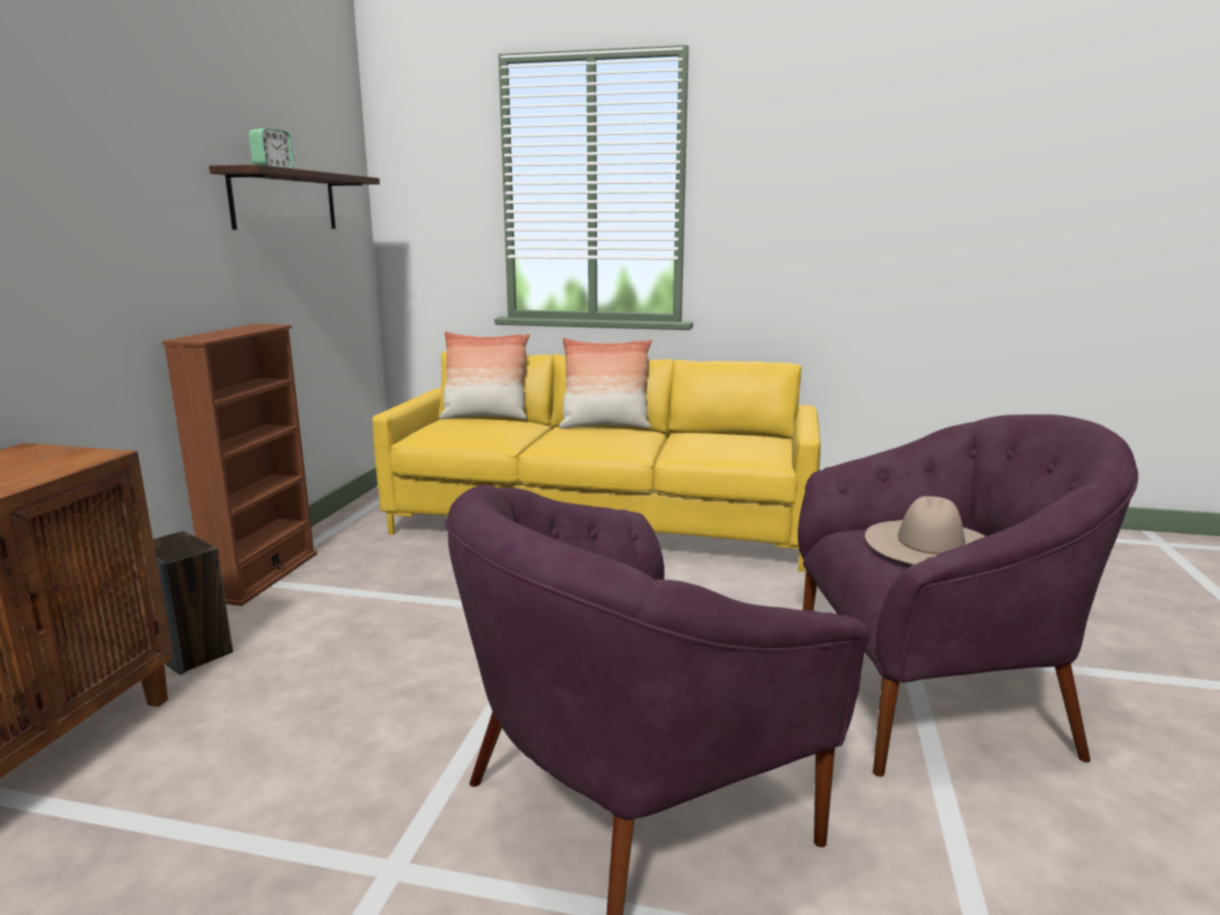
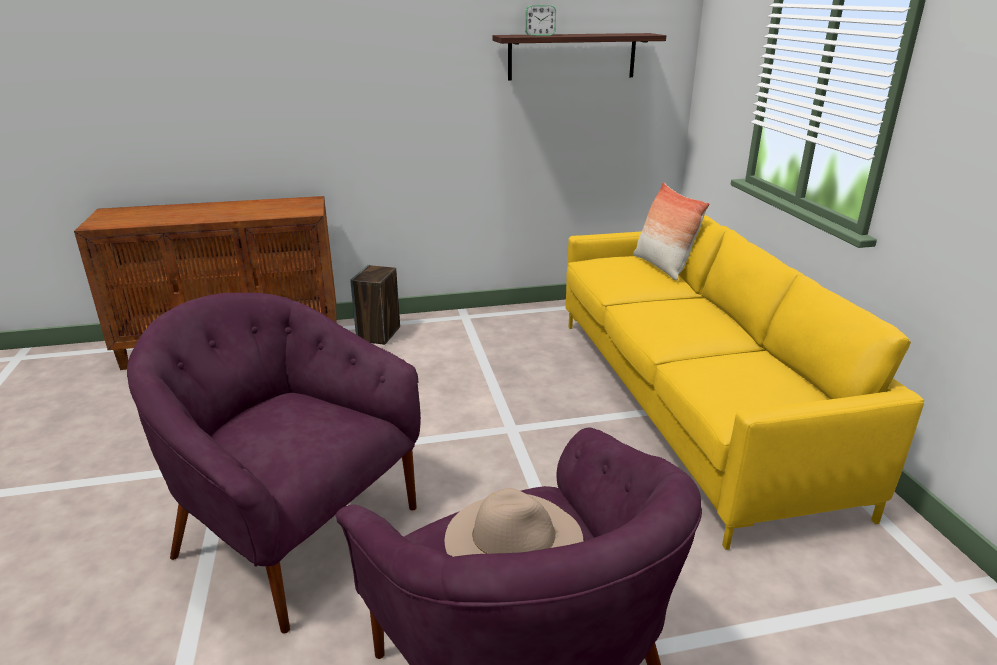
camera: 65 degrees right, 10 degrees up
(263, 576) = (472, 316): brown bookcase -> none
(605, 426) = (716, 314): pillow -> none

